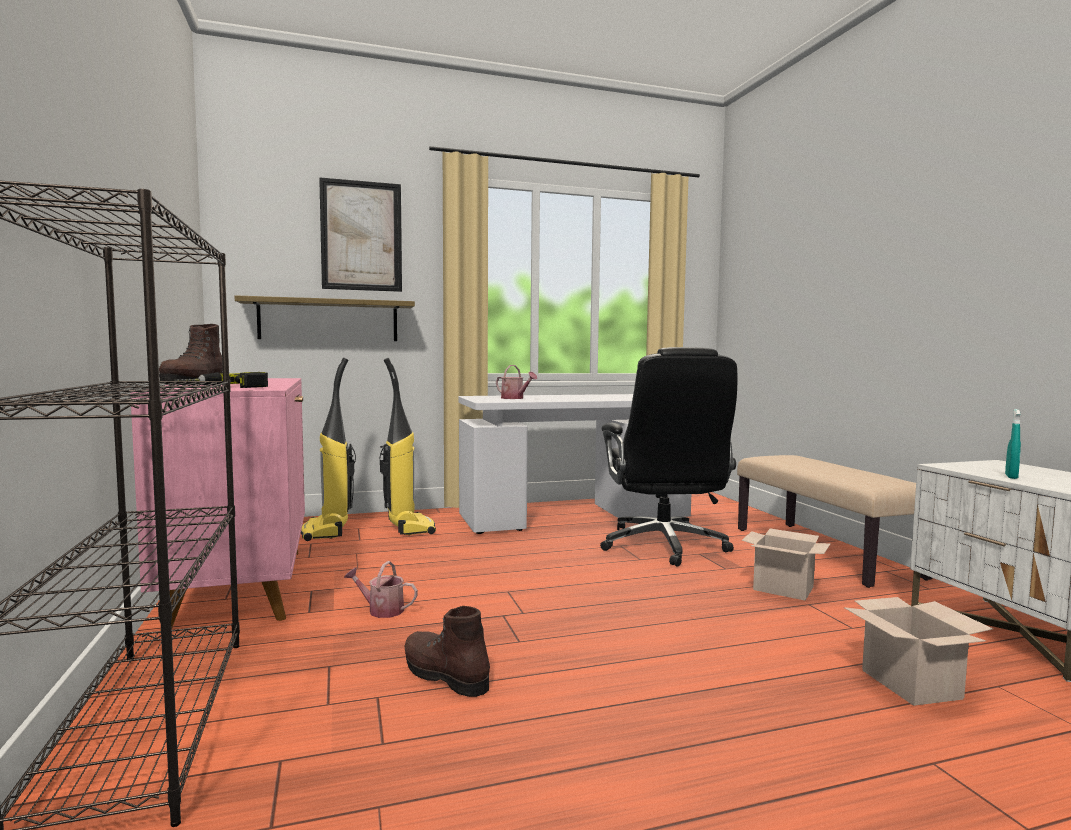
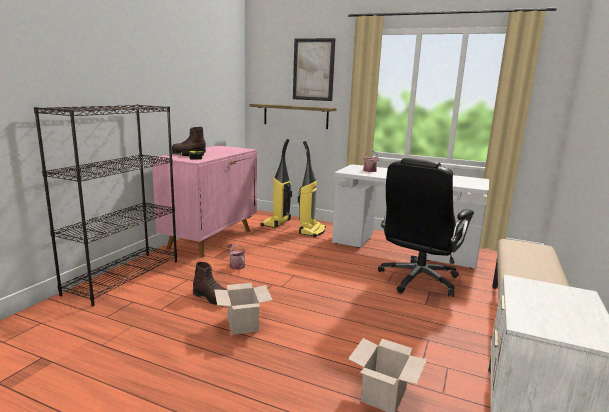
camera: 40 degrees right, 10 degrees up
(444, 675) = (211, 297): brown boot -> brown boot turned 135 degrees clockwise
(785, 588) = (434, 327): cardboard box -> cardboard box (243, 324)
(1011, 477) = (527, 302): turquoise spray bottle -> none

